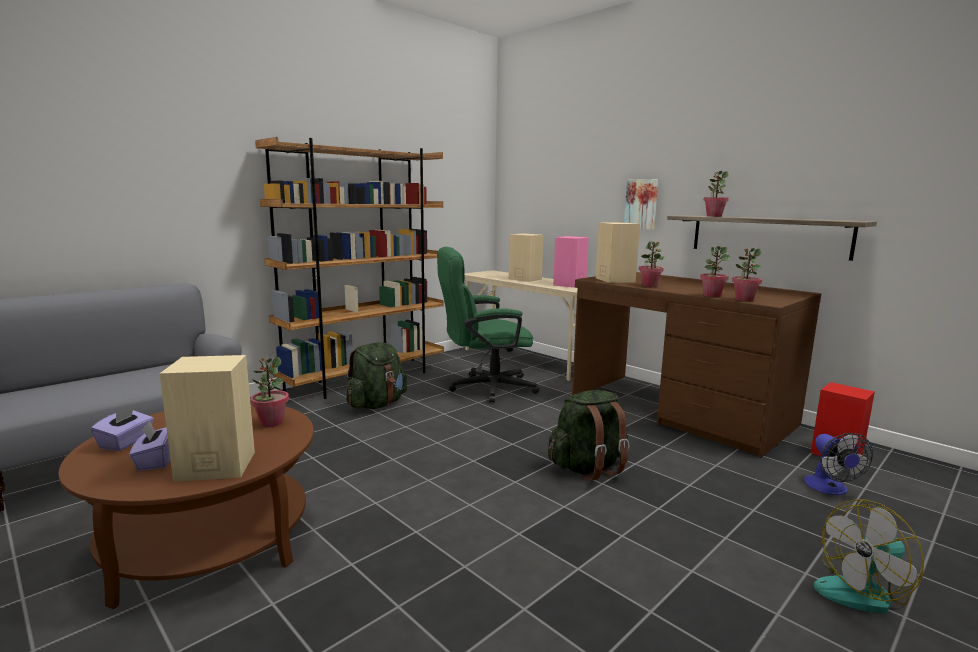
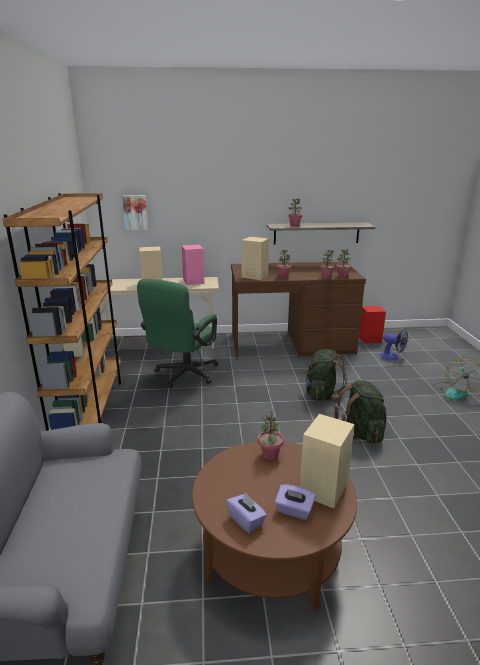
camera: 50 degrees left, 10 degrees up
(377, 404) = (149, 422): green backpack -> green backpack (361, 432)
(641, 204) = (234, 217): picture -> picture (135, 212)

